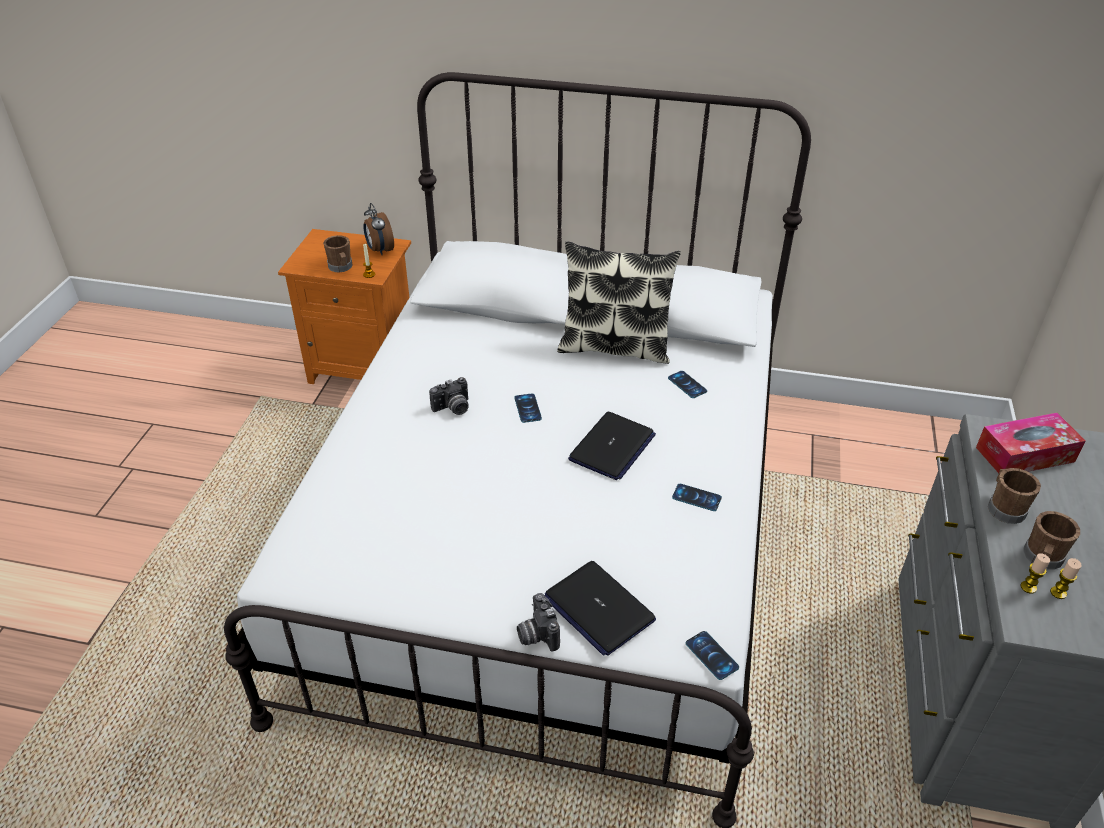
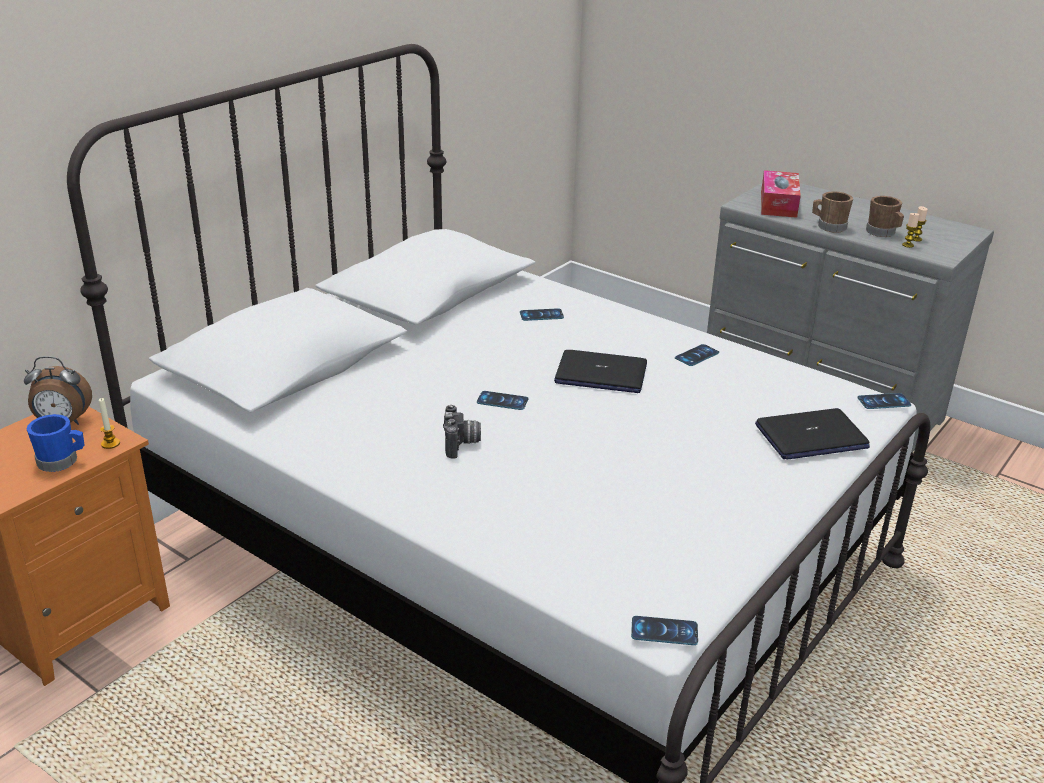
camera: 65 degrees left, 10 degrees down
(271, 576) = (664, 631): none -> phone
(341, 267) = (62, 461): brown mug -> blue mug
(536, 634) = (829, 476): camera -> none
(612, 447) = (600, 374): laptop -> laptop turned 135 degrees clockwise
(614, 347) = (449, 331): pillow -> none

